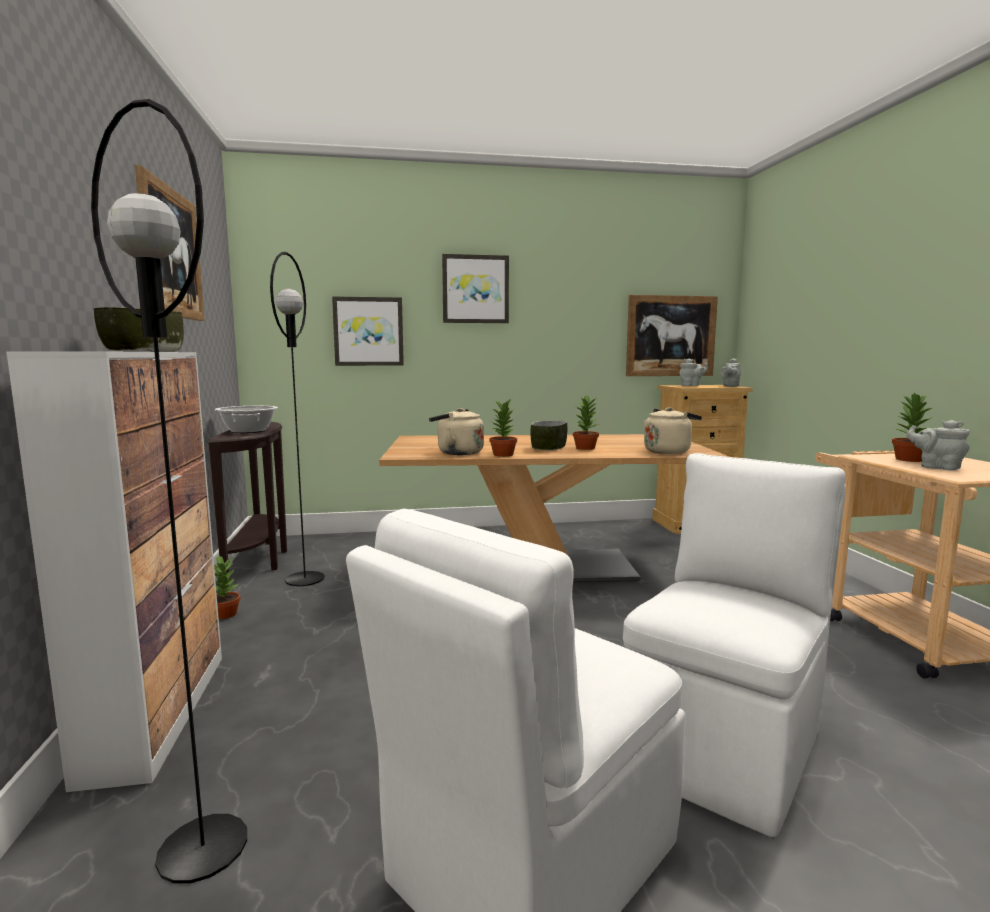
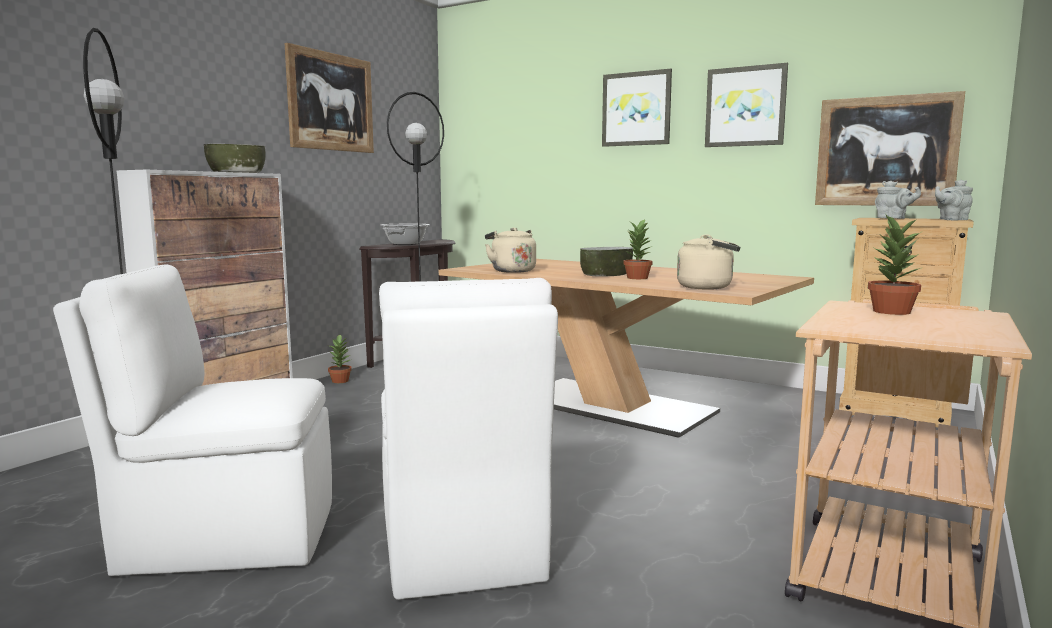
camera: 40 degrees right, 0 degrees up
(368, 331) = (537, 158): picture -> picture (745, 106)
(503, 455) = (538, 275): potted plant -> none
(724, 744) = (460, 547): white chair -> white chair turned 90 degrees clockwise
(937, 467) = (872, 319): grey teapot -> none

